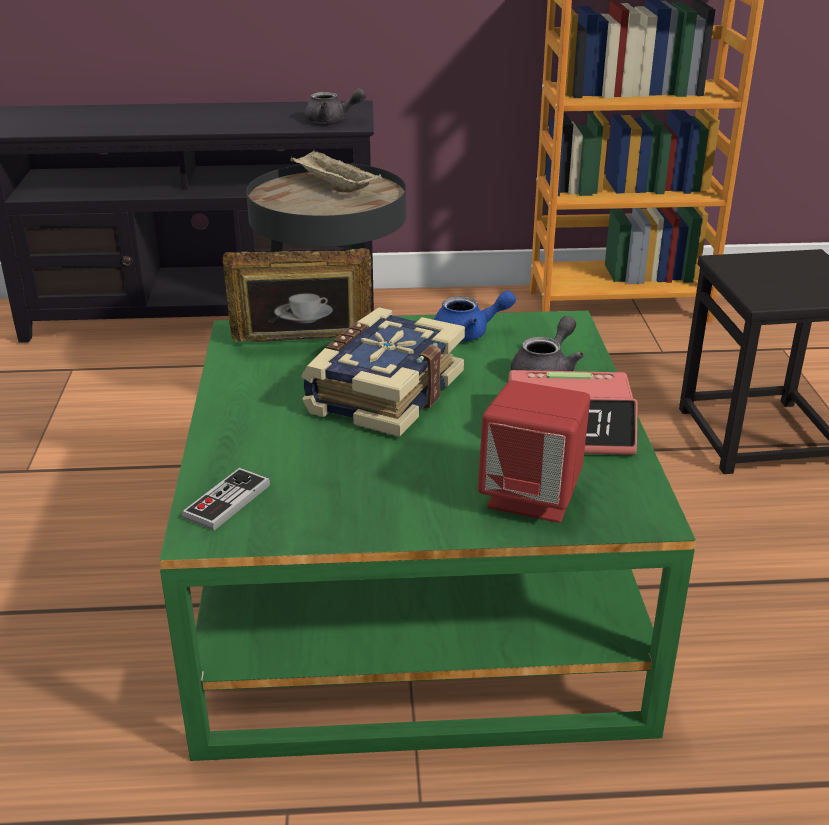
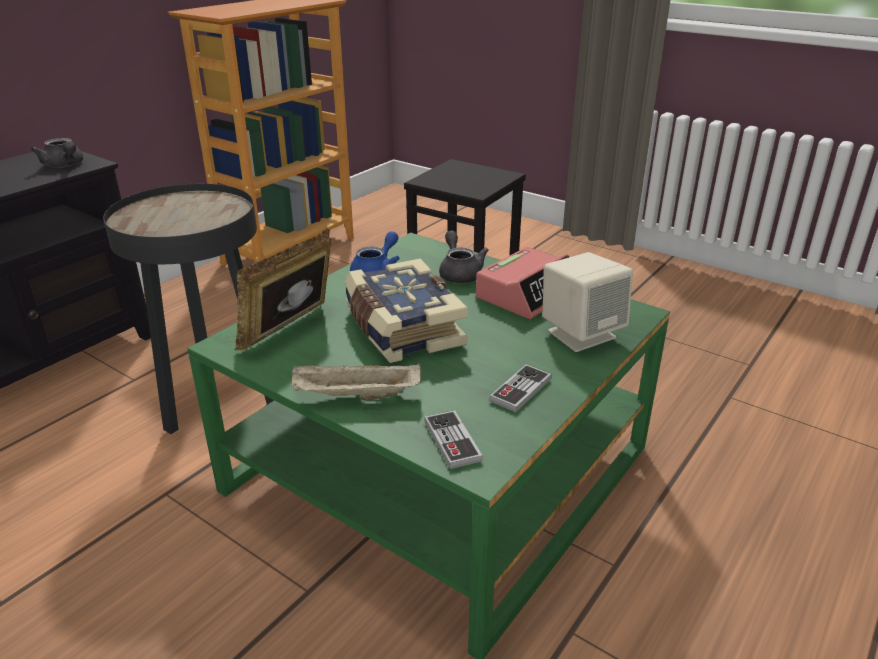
camera: 50 degrees left, 0 degrees up
(332, 120) = (65, 165): grey teapot -> grey teapot turned 90 degrees clockwise
(334, 187) = (173, 208): beige tray -> beige tray (355, 396)
(362, 503) = (520, 390): none -> game controller
(532, 496) = (581, 334): red speaker -> beige speaker

